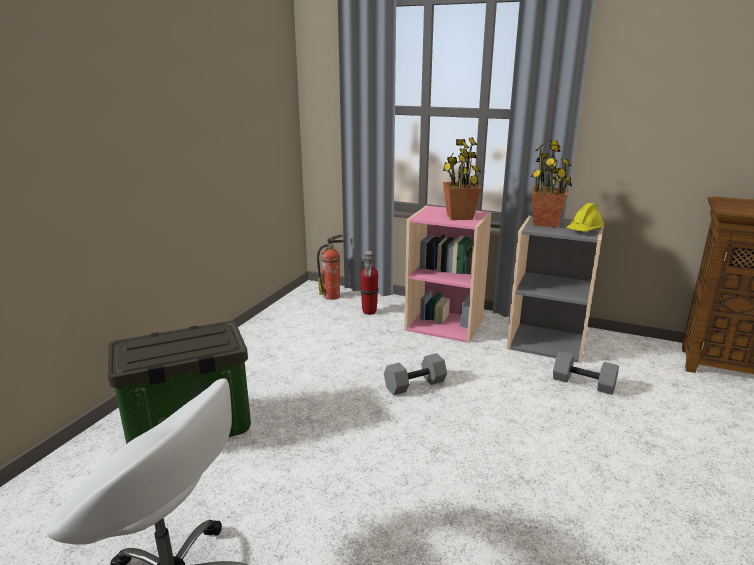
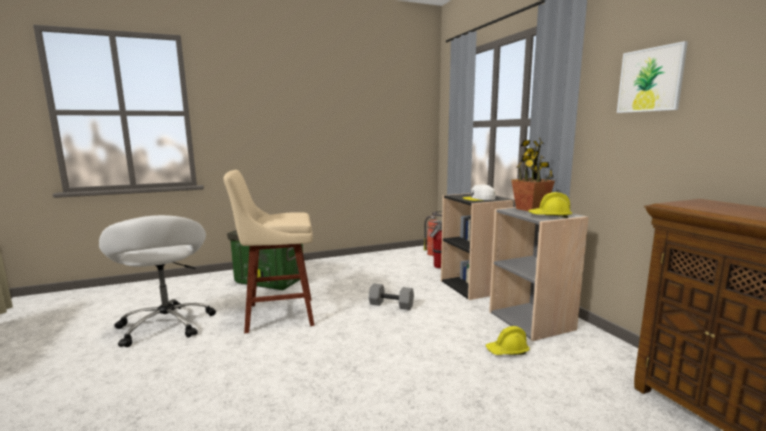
camera: 45 degrees right, 10 degrees down
(316, 471) = (278, 314): none -> beige stool
(445, 324) = (473, 286): pink bookcase -> black bookcase
(459, 217) = (479, 198): potted plant -> white cap
(584, 383) = (507, 351): grey dumbbell -> yellow hard hat
(661, 81) = (650, 80): none -> picture

